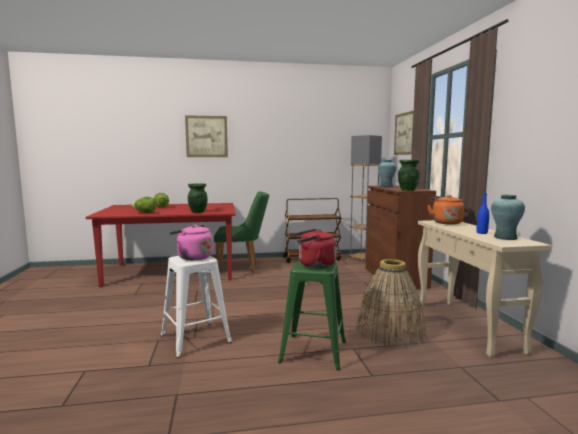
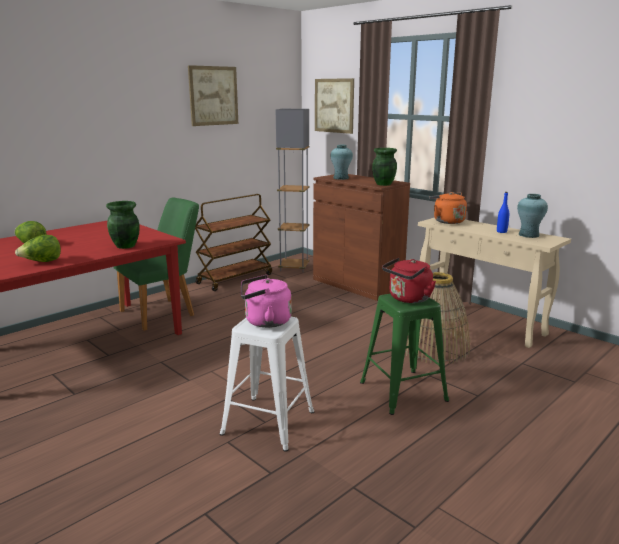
camera: 35 degrees left, 10 degrees up
(206, 136) = (70, 115): picture -> picture (213, 96)

